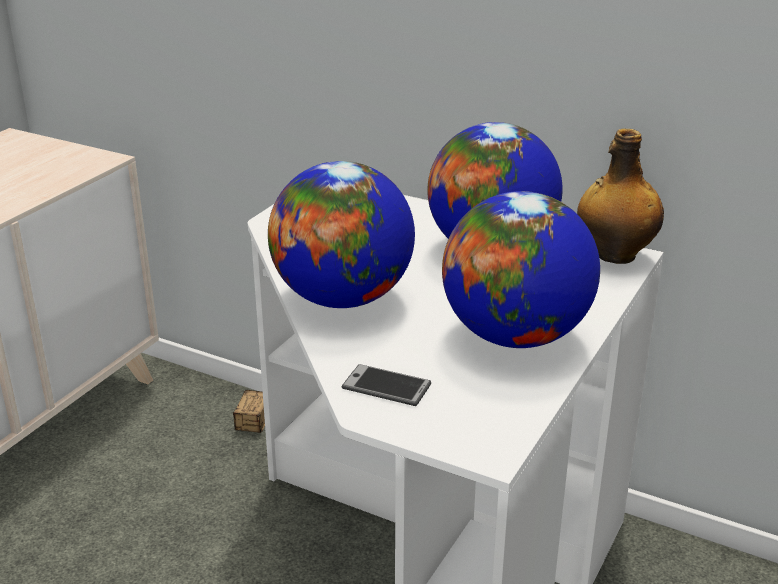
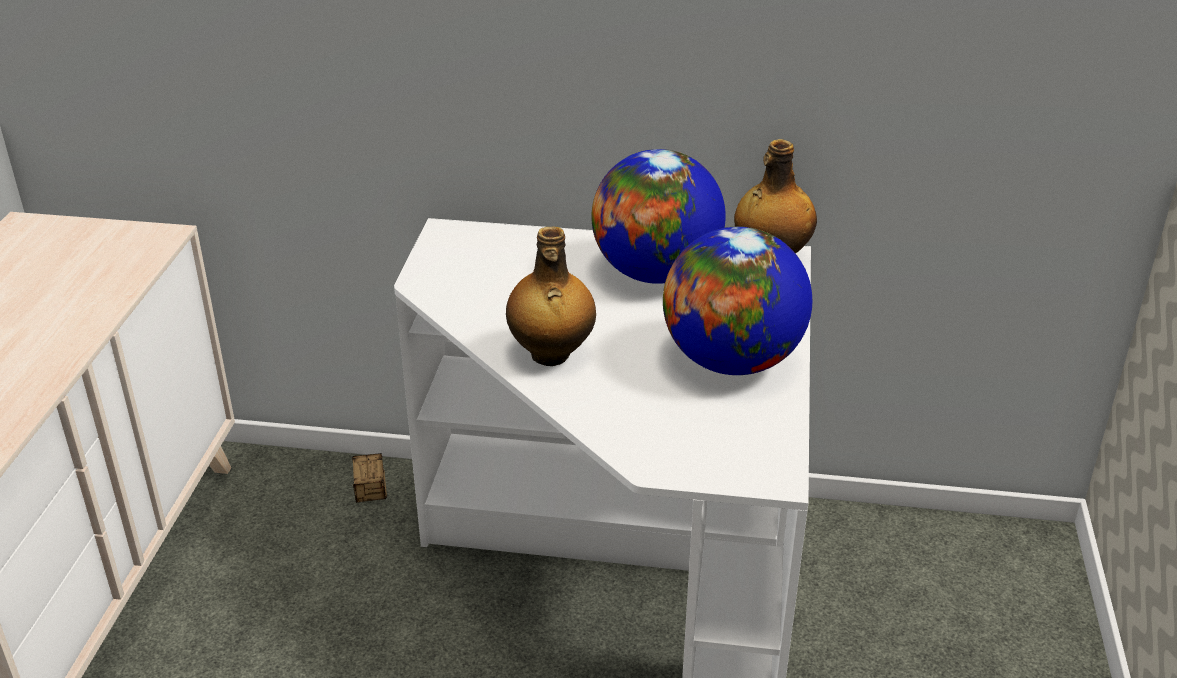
camera: 20 degrees left, 5 degrees up
(343, 298) = (550, 355): globe -> bottle
(386, 386) = (650, 437): phone -> none

